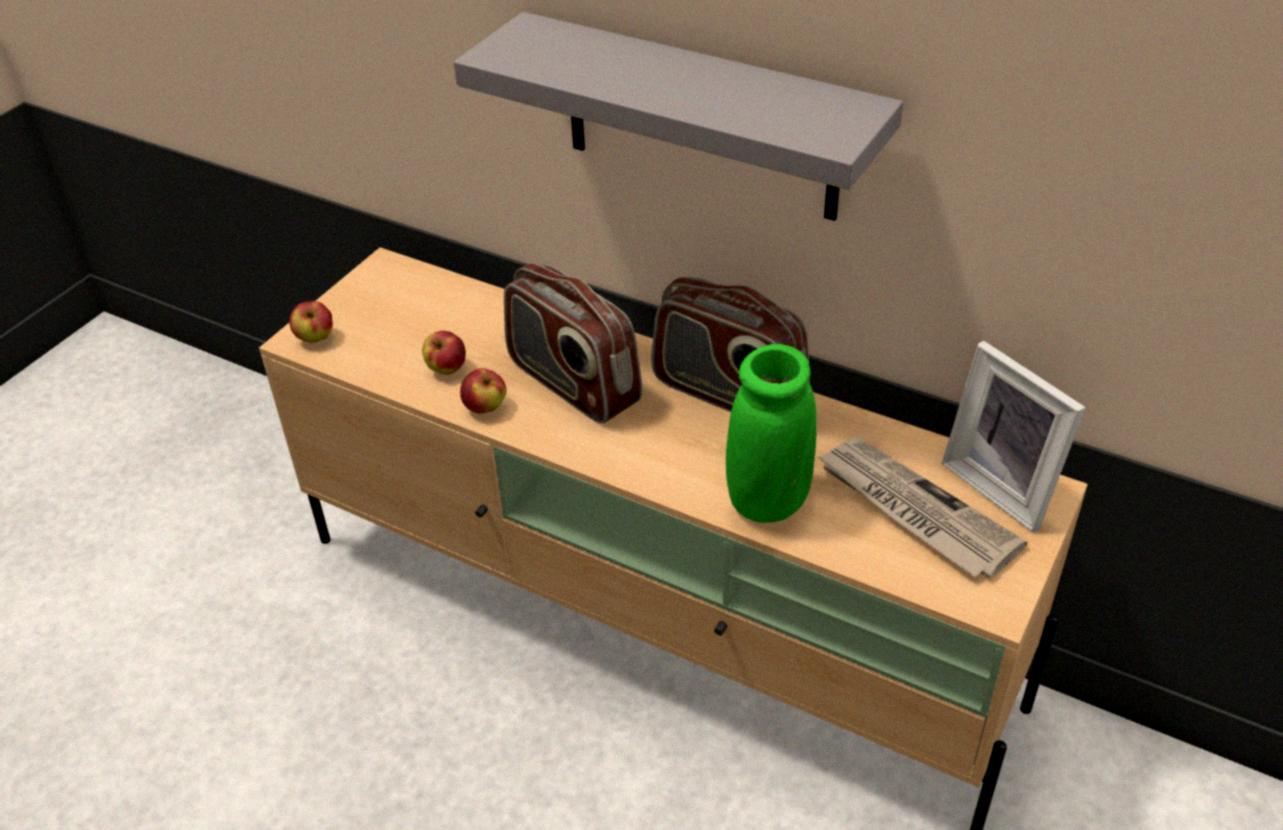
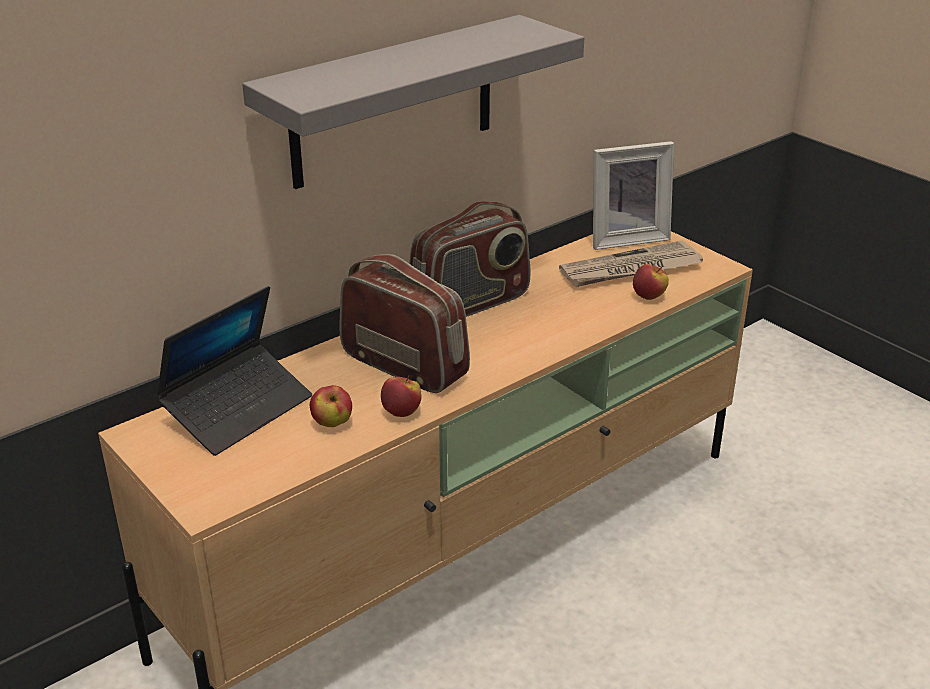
camera: 70 degrees left, 10 degrees down
(315, 338) = (213, 494): apple -> apple (649, 296)
(444, 306) = (238, 409): none -> laptop
(572, 383) = (405, 365): radio -> radio turned 120 degrees counterclockwise
(769, 501) = (592, 315): green vase -> none

